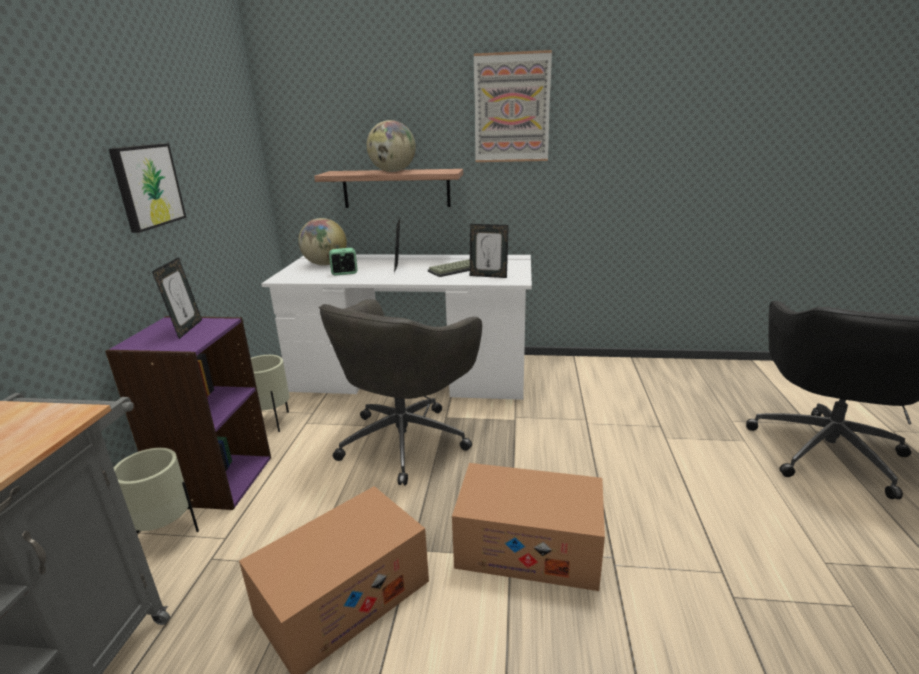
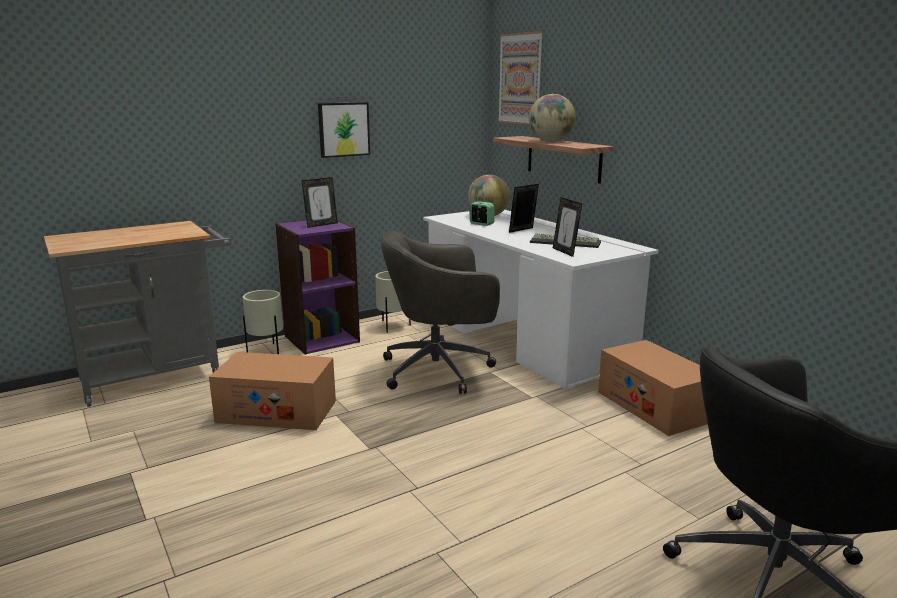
camera: 50 degrees right, 5 degrees down
(511, 108) = (659, 88): picture -> picture (520, 79)
(528, 547) = (386, 452): cardboard box -> cardboard box (654, 406)

